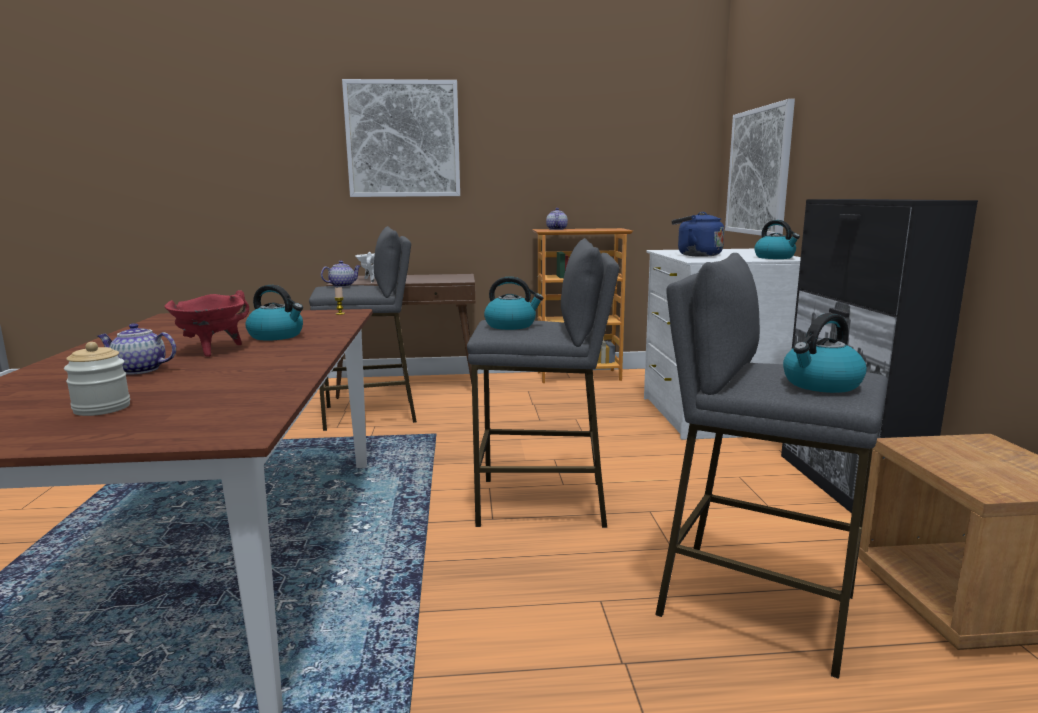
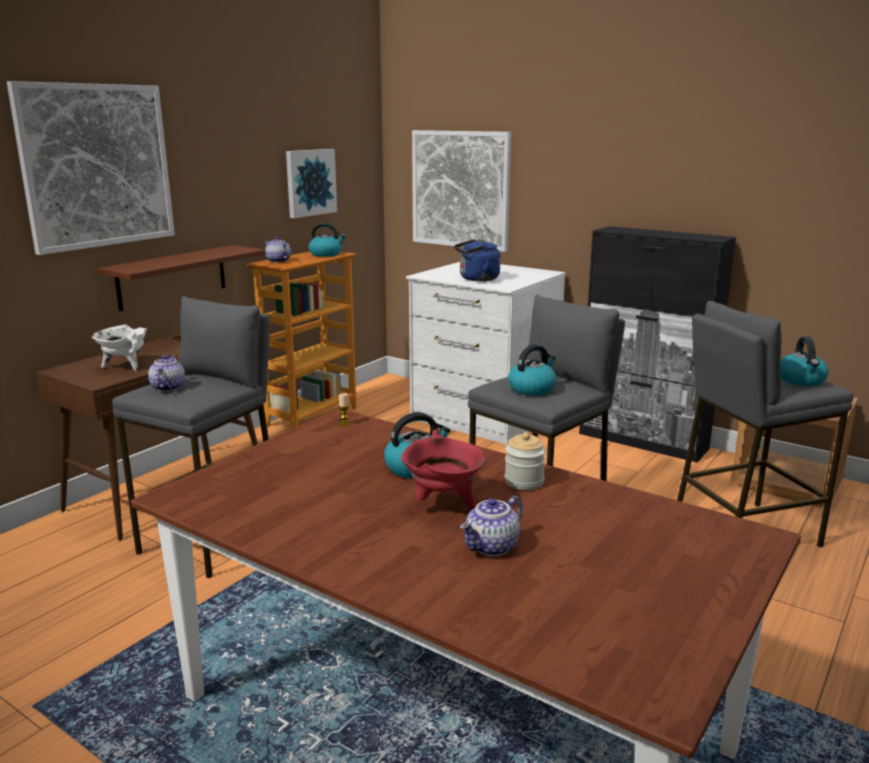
camera: 50 degrees left, 5 degrees up
(102, 408) = (635, 578): jar -> jar (524, 482)
(458, 229) = (172, 277): none -> brown shelf
(615, 166) = (310, 182): none -> picture
(775, 257) = (534, 273): kettle -> kettle (326, 254)

